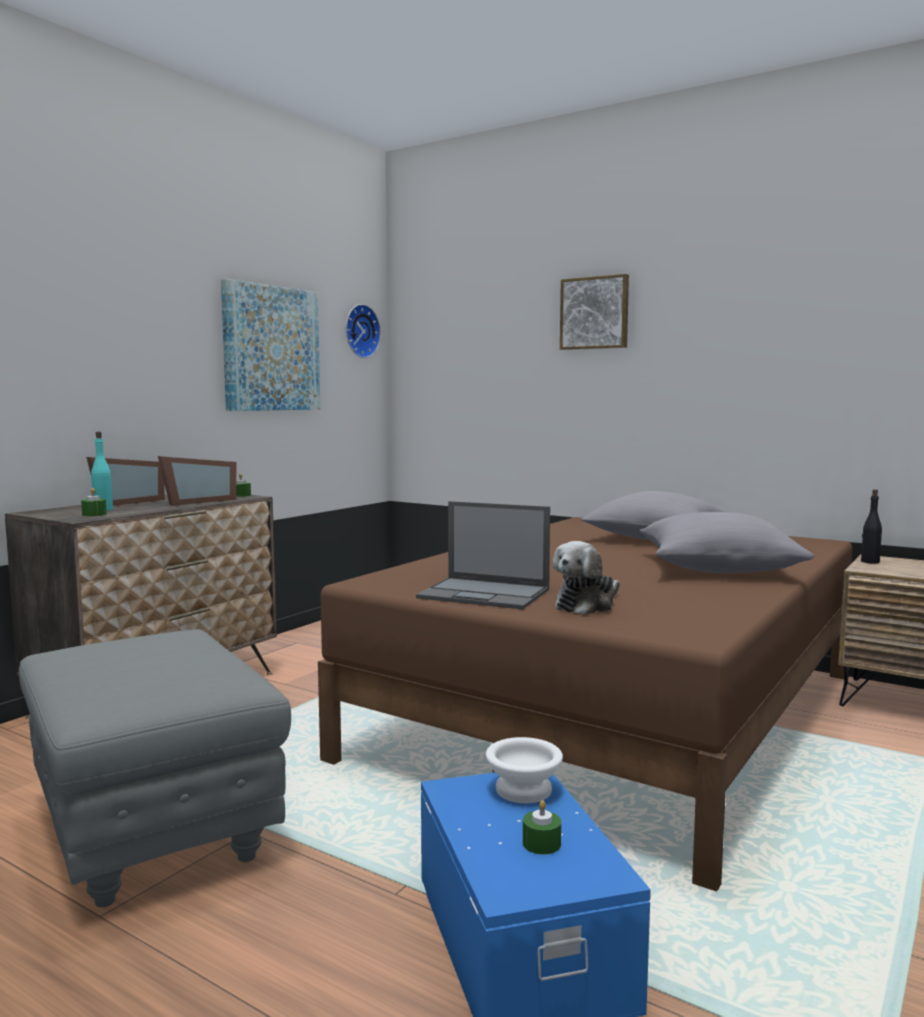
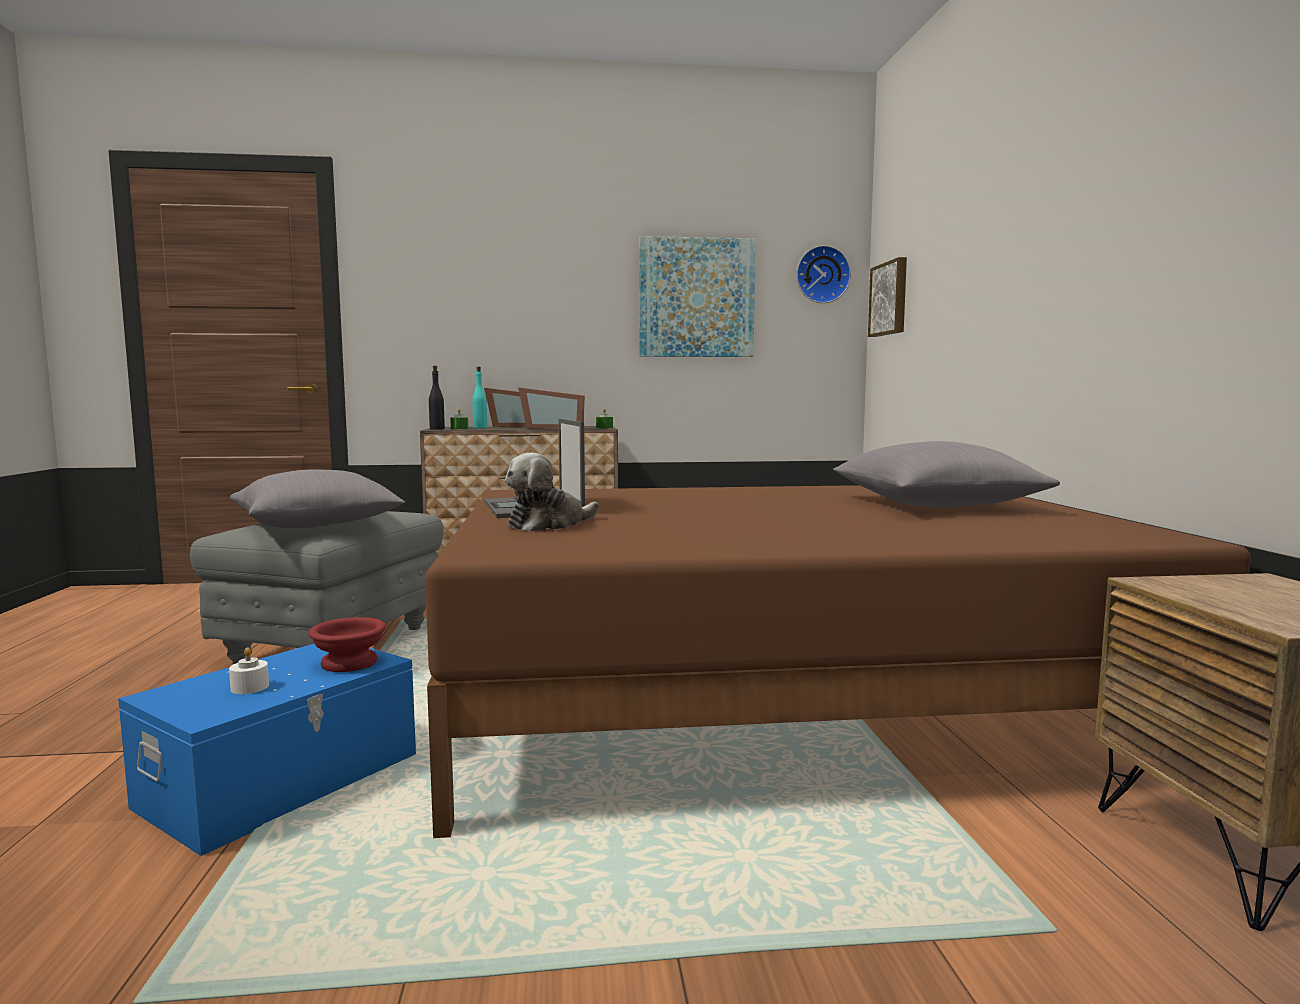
camera: 50 degrees right, 0 degrees up
(525, 791) = (347, 664): white bowl -> red bowl
(541, 843) = (250, 687): green candle -> white candle
(587, 605) = (549, 524): plush toy -> plush toy turned 45 degrees counterclockwise
(595, 313) = (1003, 210): picture -> picture (890, 299)
(718, 568) = (833, 530): grey pillow -> grey pillow (316, 525)
(870, 561) = (1221, 580): black bottle -> black bottle (437, 429)

